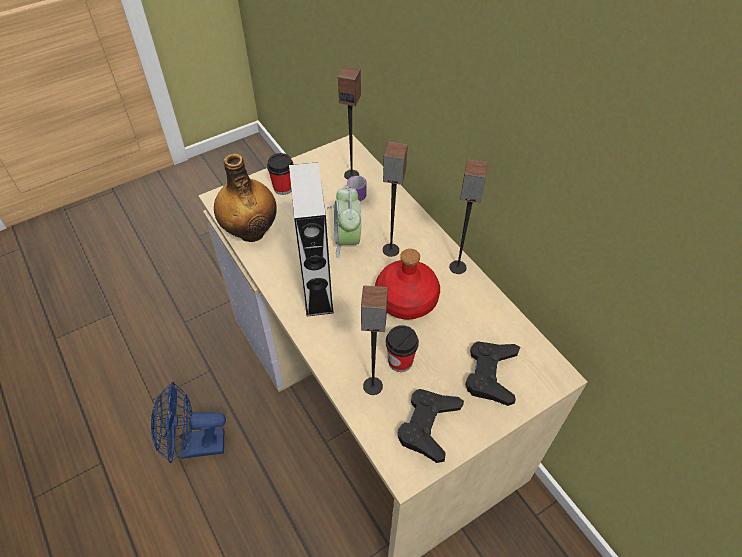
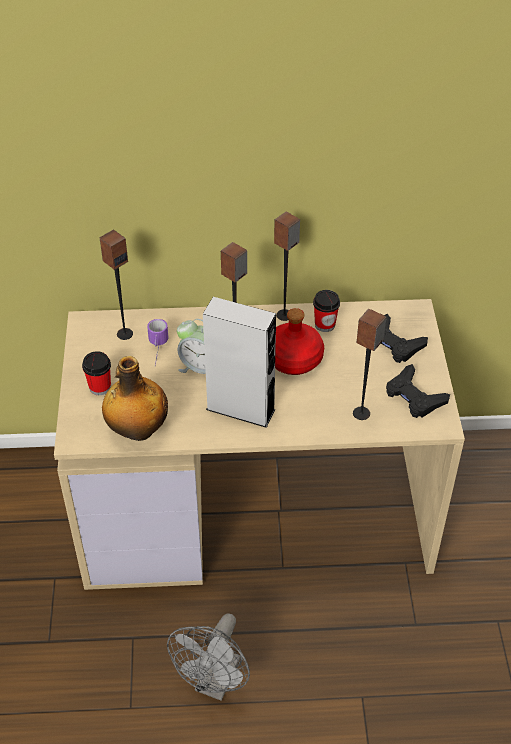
camera: 60 degrees left, 5 degrees down
(195, 446) = (215, 683): blue fan -> grey fan
(400, 361) = (349, 388): cup -> cup (325, 324)

